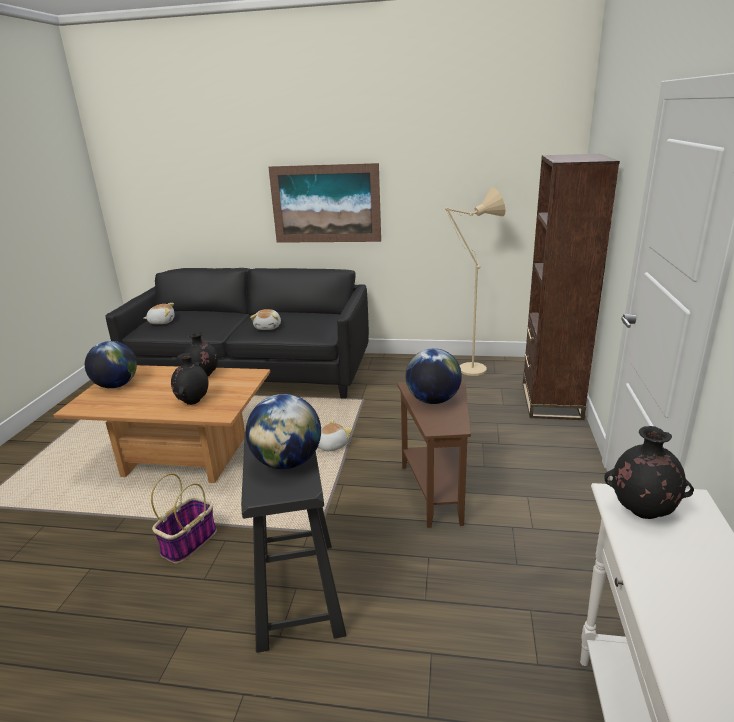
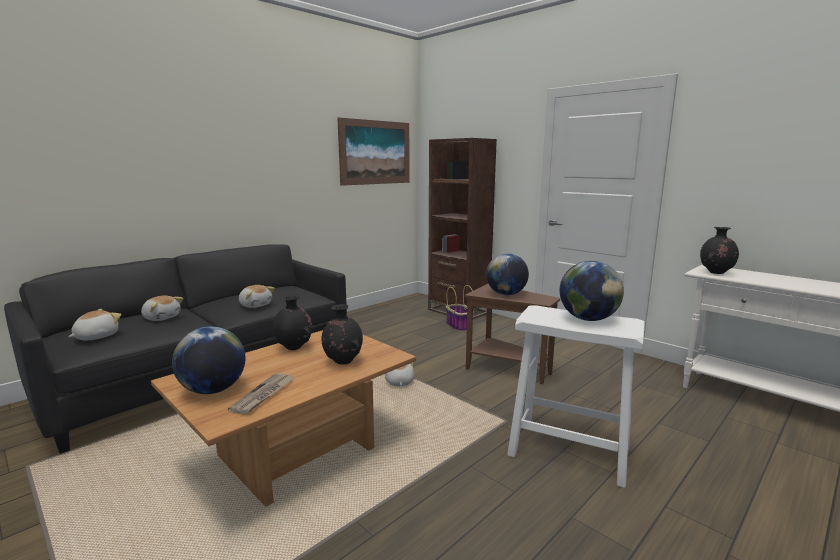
camera: 55 degrees left, 10 degrees down
(118, 402) = (263, 395): none -> newspaper
(189, 541) = (451, 486): basket -> basket (458, 326)
(210, 318) = (162, 317): none -> plush toy
(297, 593) = (570, 451): black stool -> white stool
(325, 204) = (243, 183): picture -> picture (375, 152)
(467, 371) = (383, 314): beige floor lamp -> none

